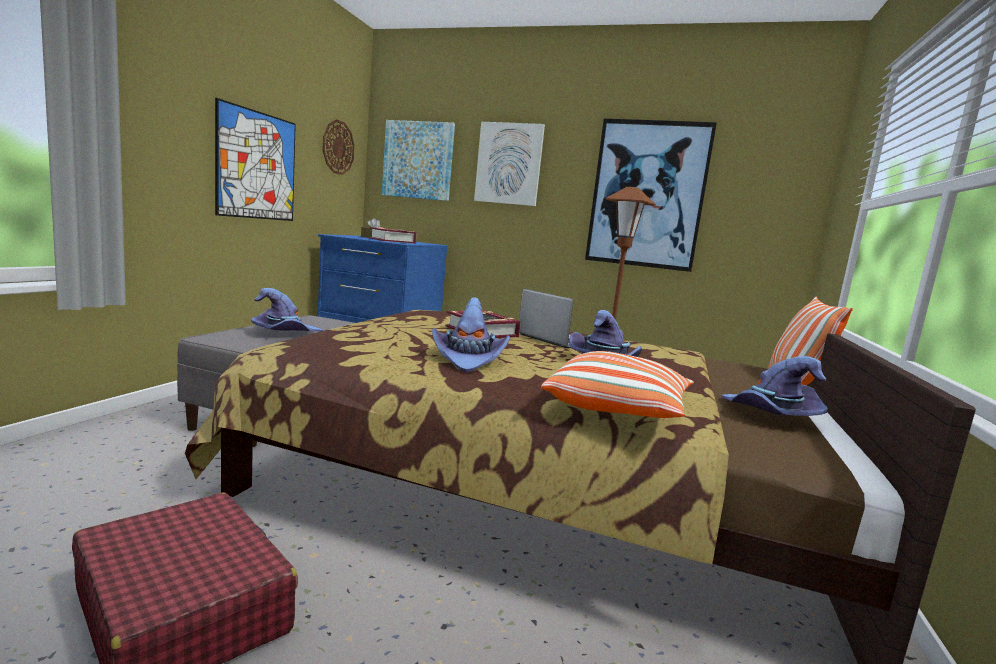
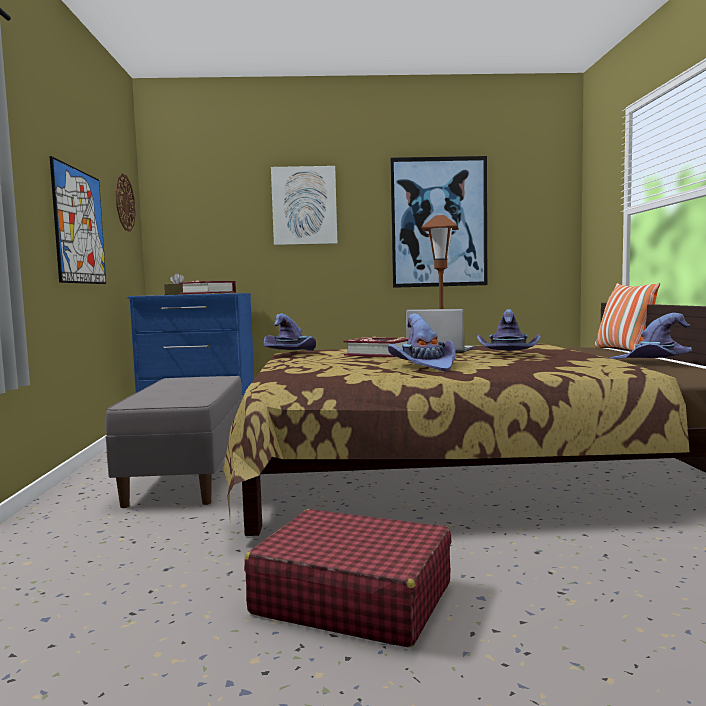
camera: 20 degrees left, 5 degrees down
(285, 333) = (186, 390): purple hat -> purple hat (291, 354)
(418, 160) = (204, 210): picture -> none
(617, 408) = (579, 370): pillow -> none

